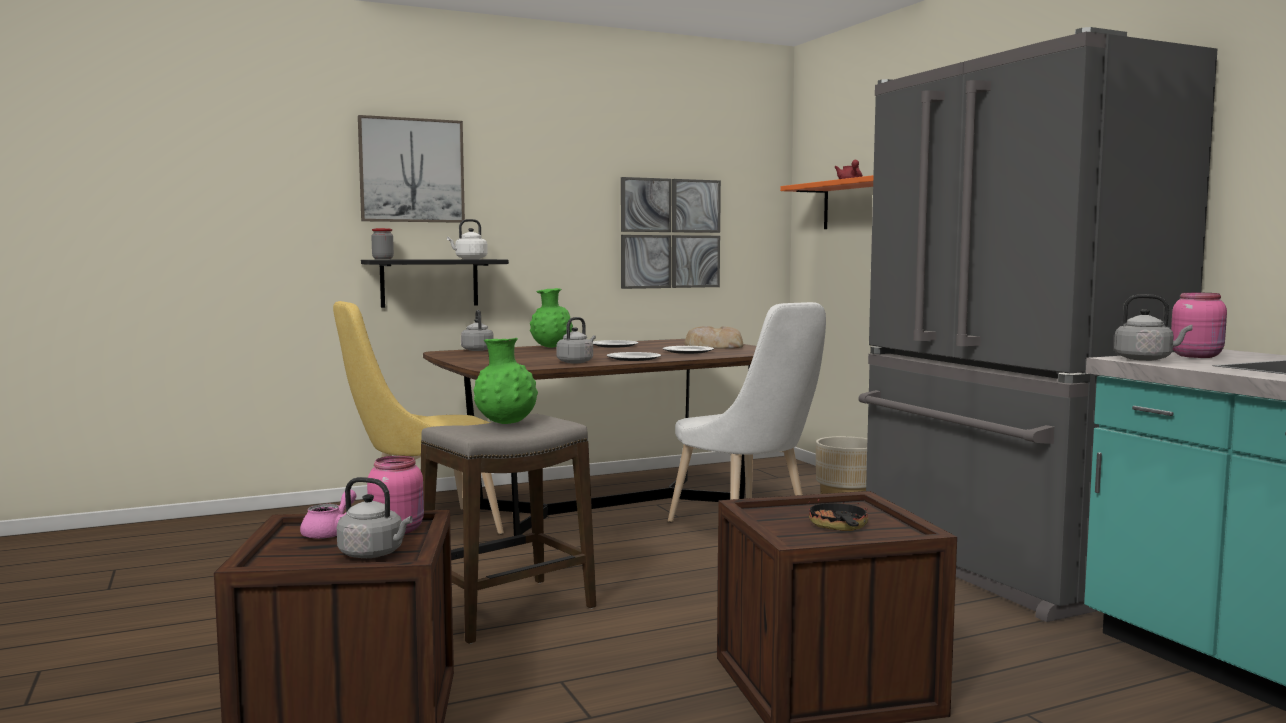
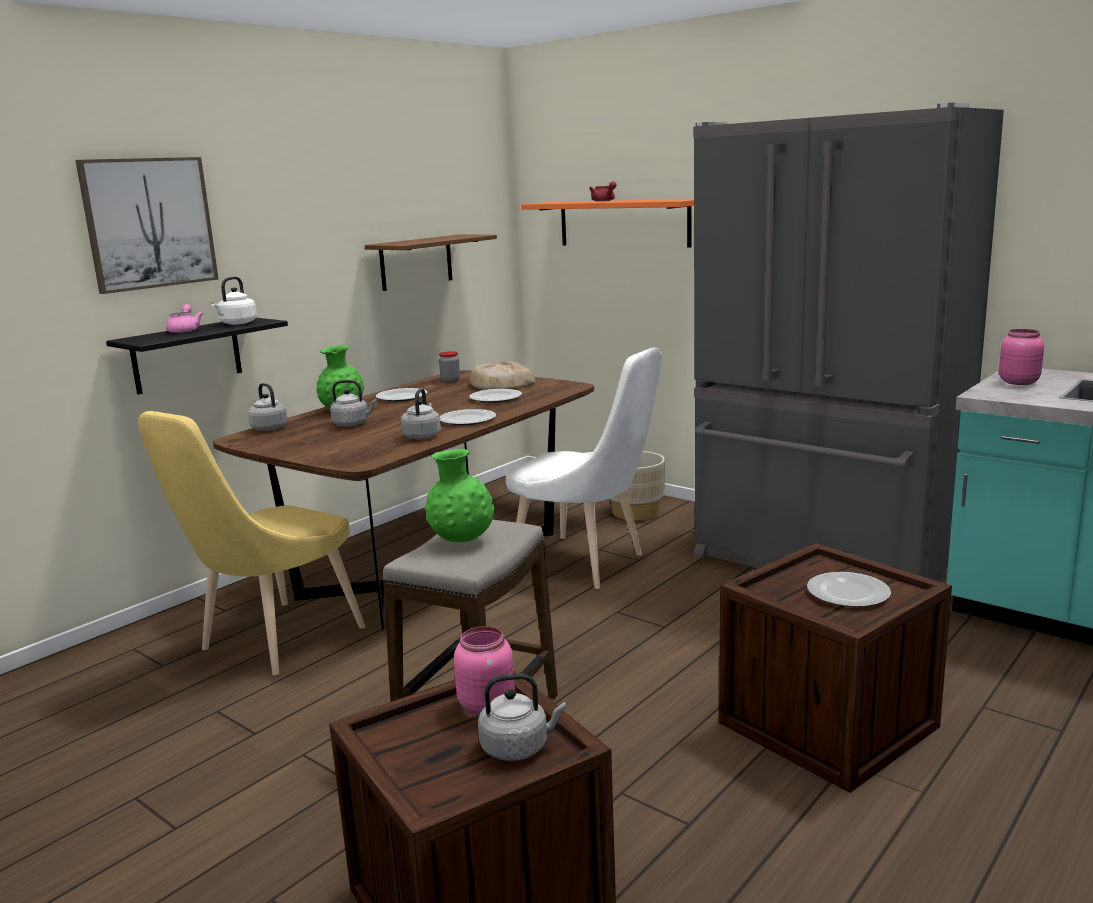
camera: 25 degrees left, 10 degrees up
(331, 532) = (424, 729): pink teapot -> pink teapot (185, 330)
(383, 259) = (138, 338): jar -> jar (450, 381)
(670, 233) = (416, 262): picture -> brown shelf
(839, 527) = (848, 593): frying pan -> plate
(1146, 359) = (1000, 393): grey kettle -> grey kettle (353, 424)

